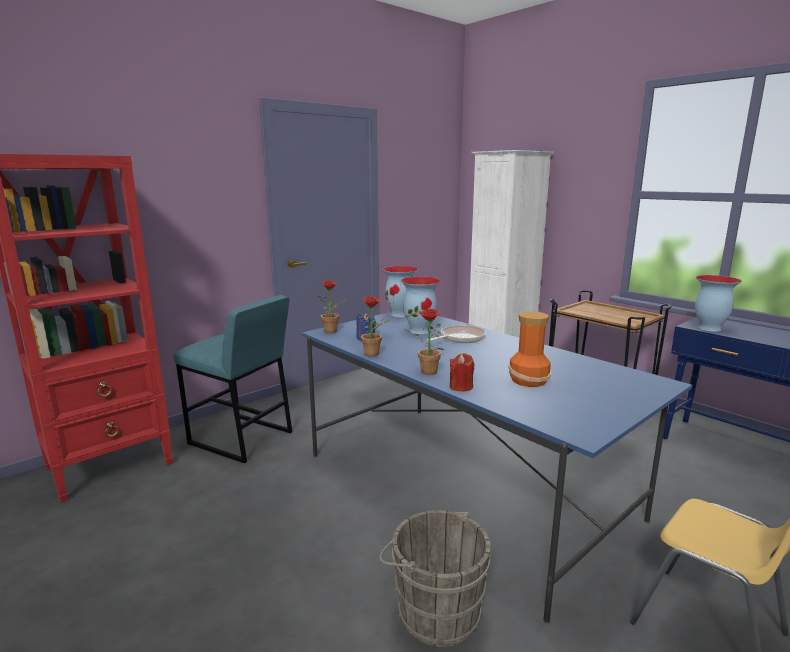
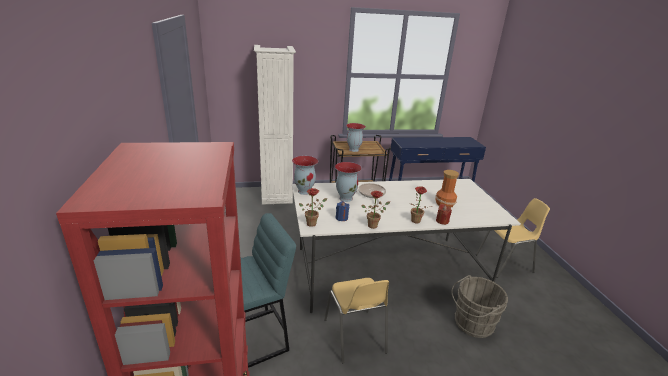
camera: 60 degrees left, 10 degrees up
(300, 497) = (355, 336): none -> yellow chair
(463, 484) = (388, 271): blue dining table -> white dining table
(709, 328) = (411, 145): vase -> vase (353, 150)

